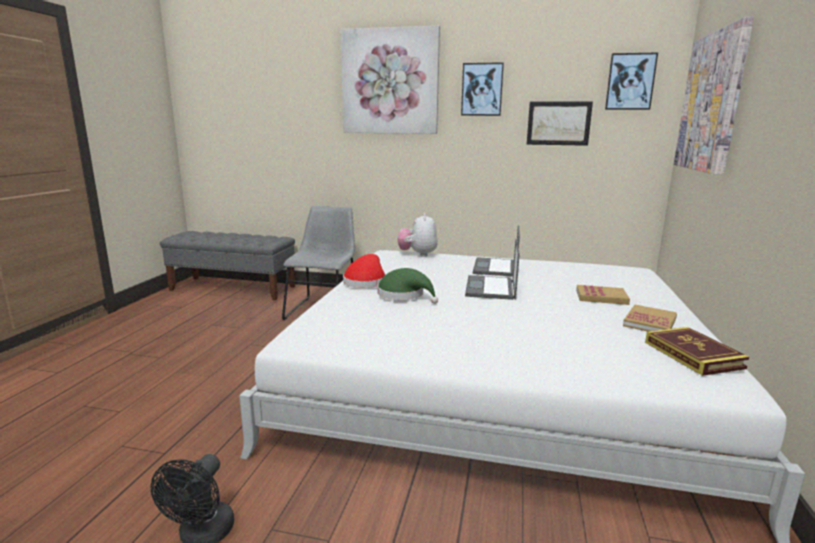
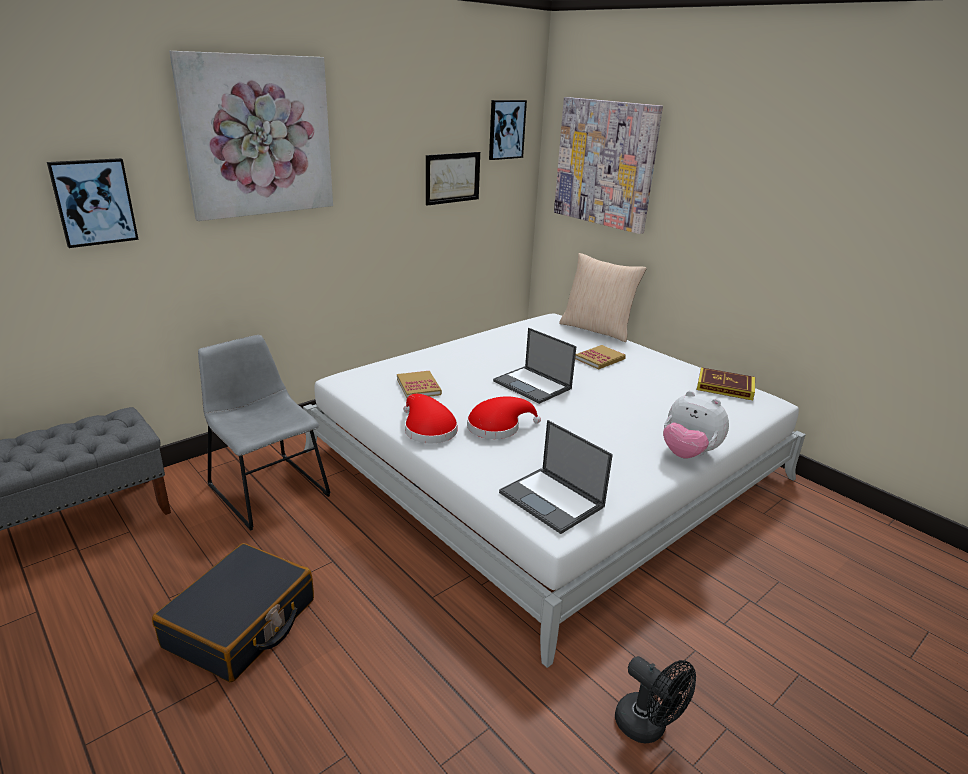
camera: 55 degrees left, 10 degrees up
(205, 346) = (241, 624): none -> black suitcase
(404, 295) = (497, 427): green hat -> red hat
(418, 254) = (376, 370): plush toy -> plush toy (688, 454)
(482, 89) = (377, 143): picture -> picture (94, 202)
(495, 268) = (481, 359): laptop -> laptop (552, 500)
(650, 322) = (666, 371): book -> book (418, 387)
(662, 285) = (597, 329): none -> beige pillow

